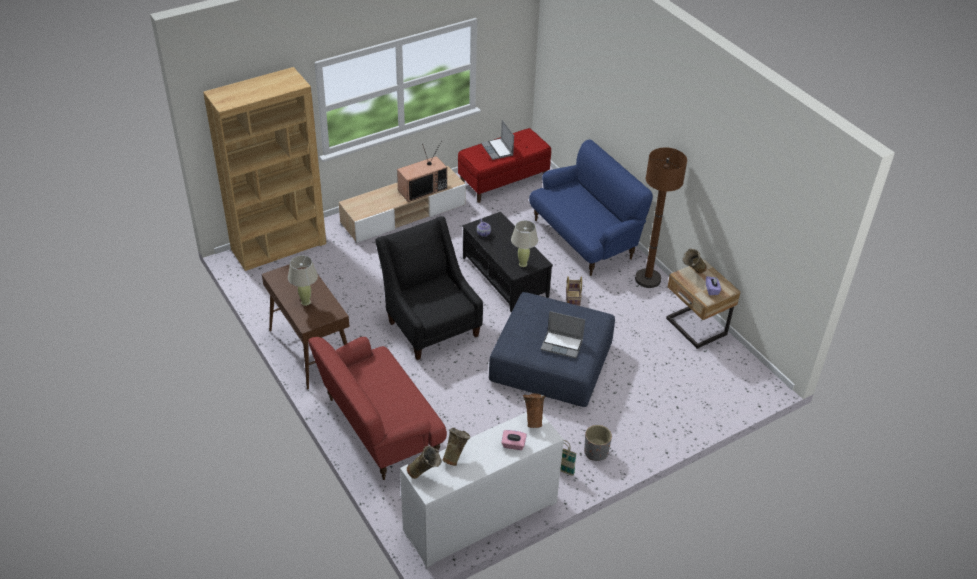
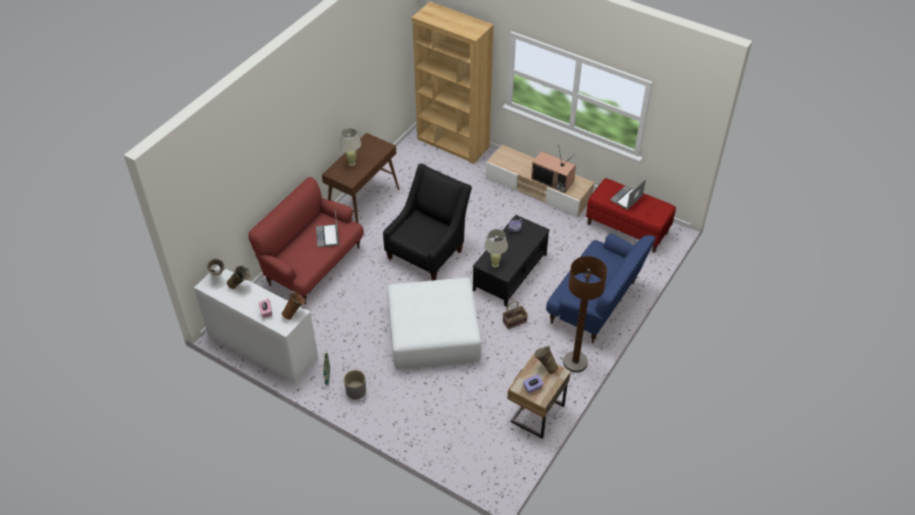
camera: 65 degrees right, 5 degrees up
(552, 362) = (434, 333): blue ottoman -> white ottoman
(562, 345) = (420, 319): laptop -> laptop (328, 236)

